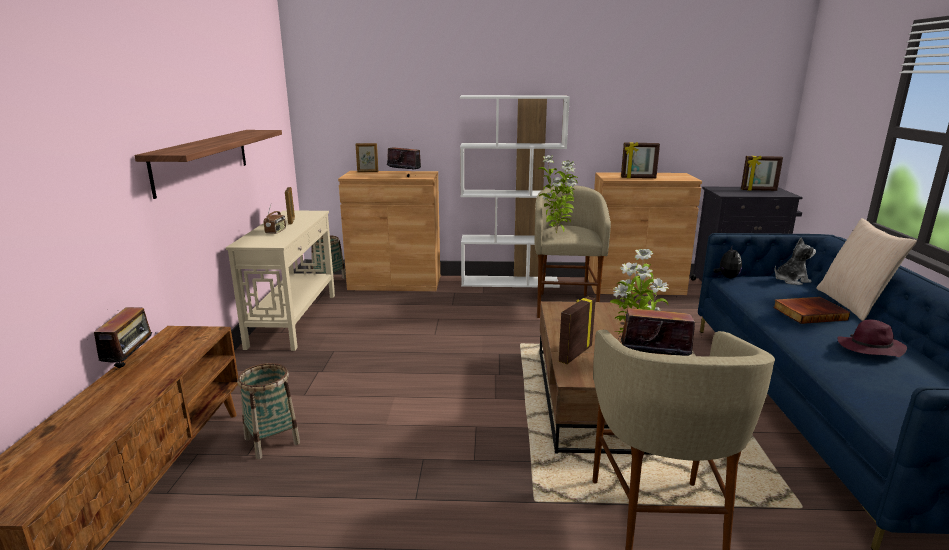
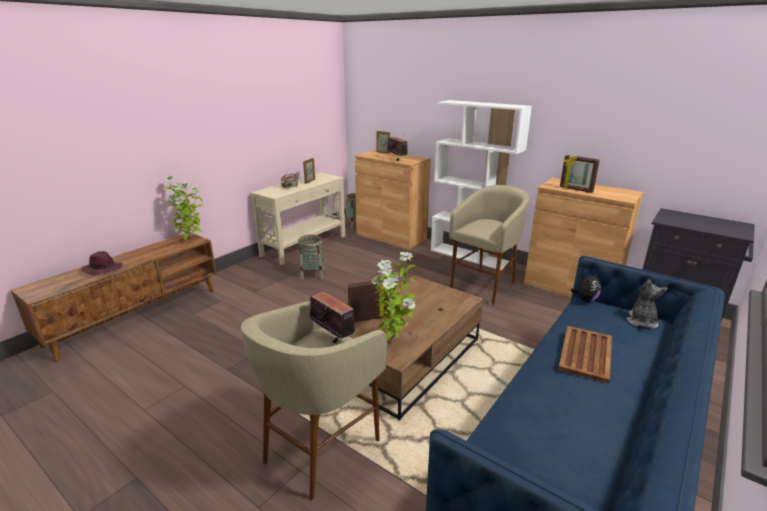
camera: 35 degrees right, 5 degrees up
(131, 362) = (150, 247): radio -> none
(203, 160) = (238, 137): shelf -> none
(272, 440) = (210, 311): basket -> basket (312, 274)
(557, 233) = (472, 225): potted plant -> potted plant (190, 240)
(758, 190) = (716, 223): picture frame -> none
(791, 280) = (641, 321): plush toy -> plush toy turned 90 degrees counterclockwise
(809, 313) = (586, 353): book -> brown tray
(852, 304) = (656, 362): beige pillow -> none
(869, 349) = (575, 402): purple hat -> purple hat (102, 269)

